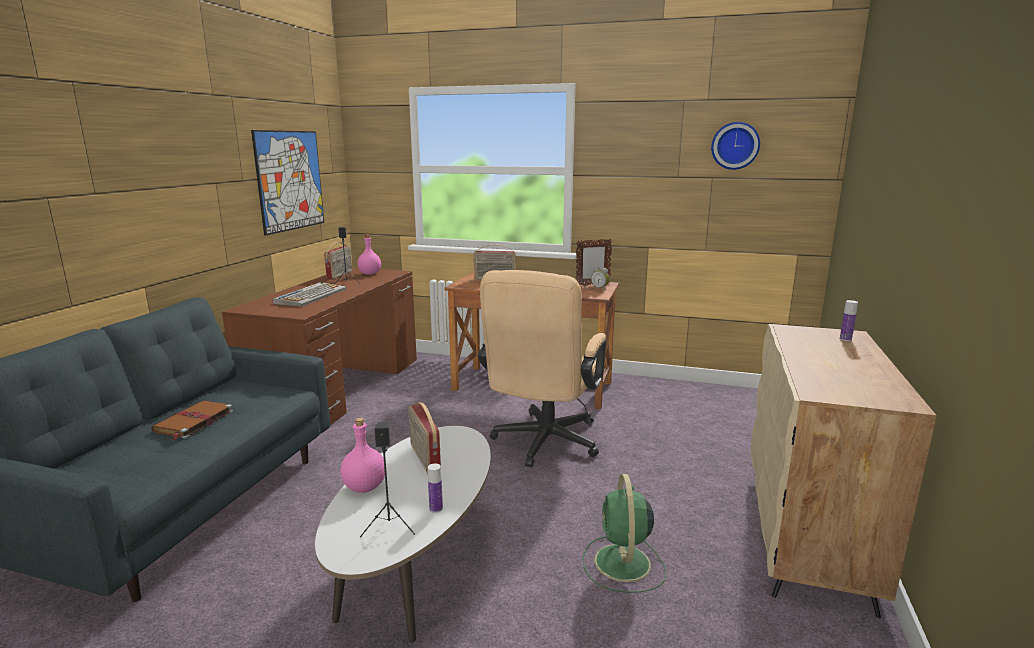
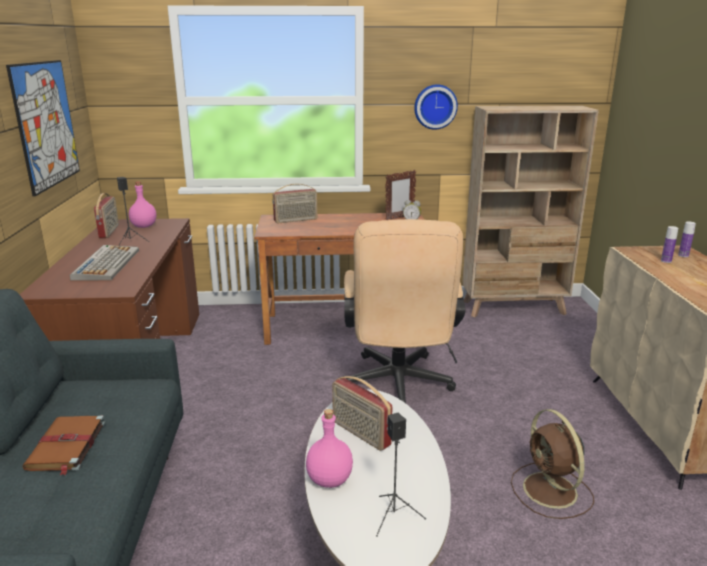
camera: 20 degrees left, 5 degrees up
(436, 509) = (421, 486): bottle -> bottle (666, 261)
(622, 564) = (551, 491): green fan -> brown fan
(720, 394) = (514, 307): none -> beige bookcase
(735, 145) = (521, 72): wall clock -> wall clock (435, 106)

